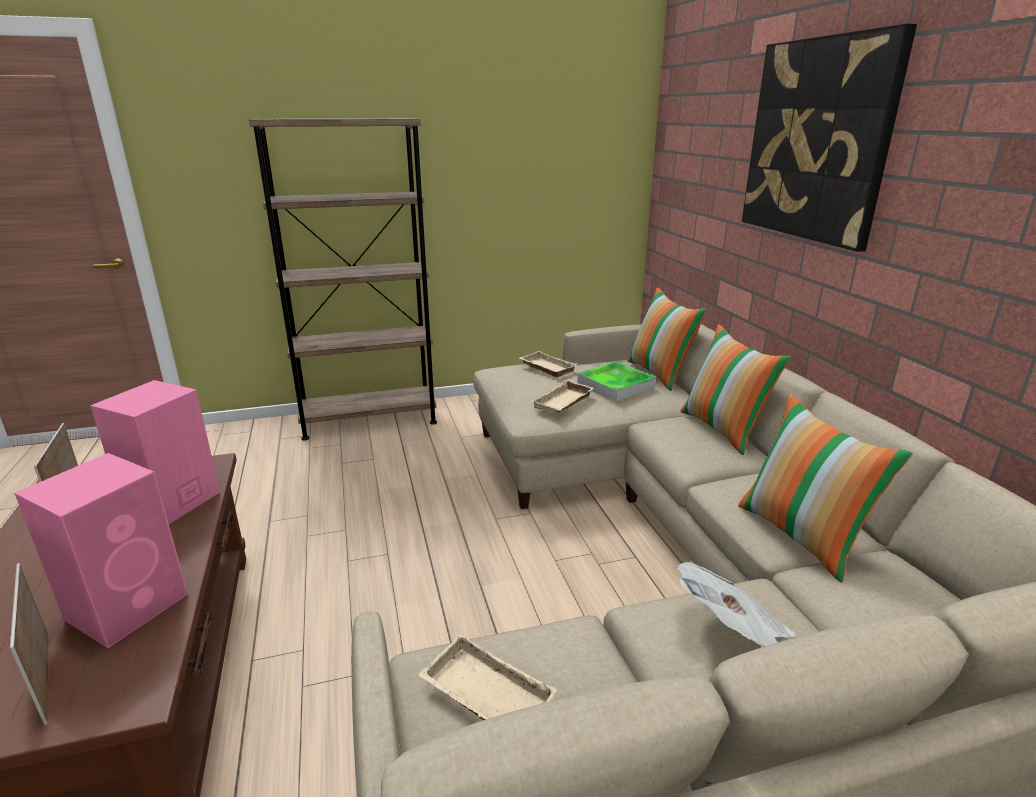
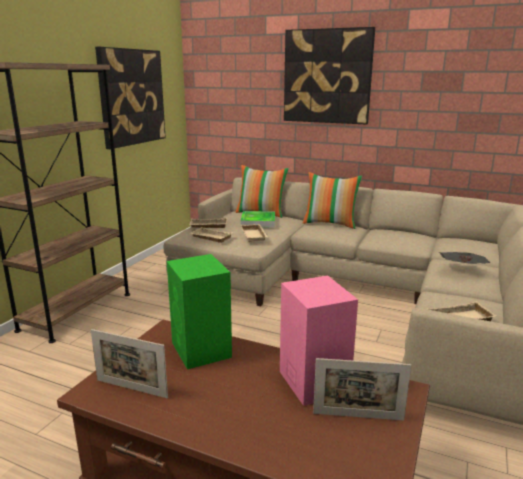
camera: 50 degrees left, 5 degrees down
(171, 503) = (201, 351): pink speaker -> green speaker
(513, 384) = (210, 238): none -> beige tray
(528, 163) = (132, 97): none -> picture
(802, 536) = (419, 243): pillow -> none

